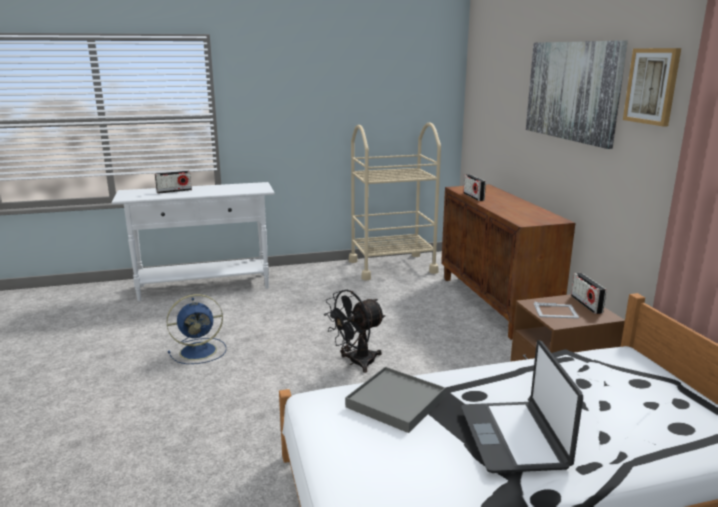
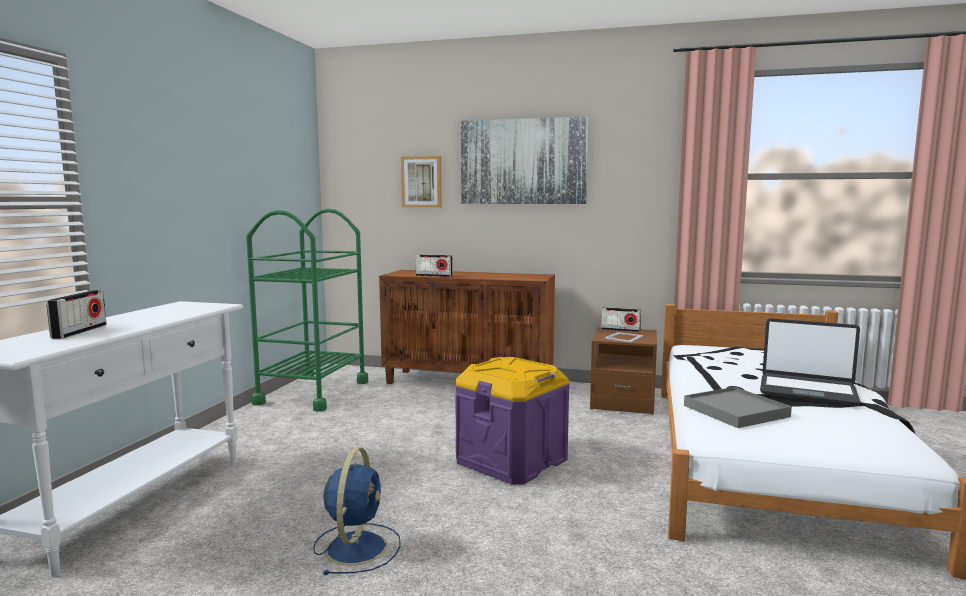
camera: 60 degrees left, 10 degrees down
(356, 362) = (511, 460): black fan -> purple storage box
(392, 266) = (313, 393): beige cart -> green cart
(652, 86) = (623, 150): picture -> picture (421, 182)

